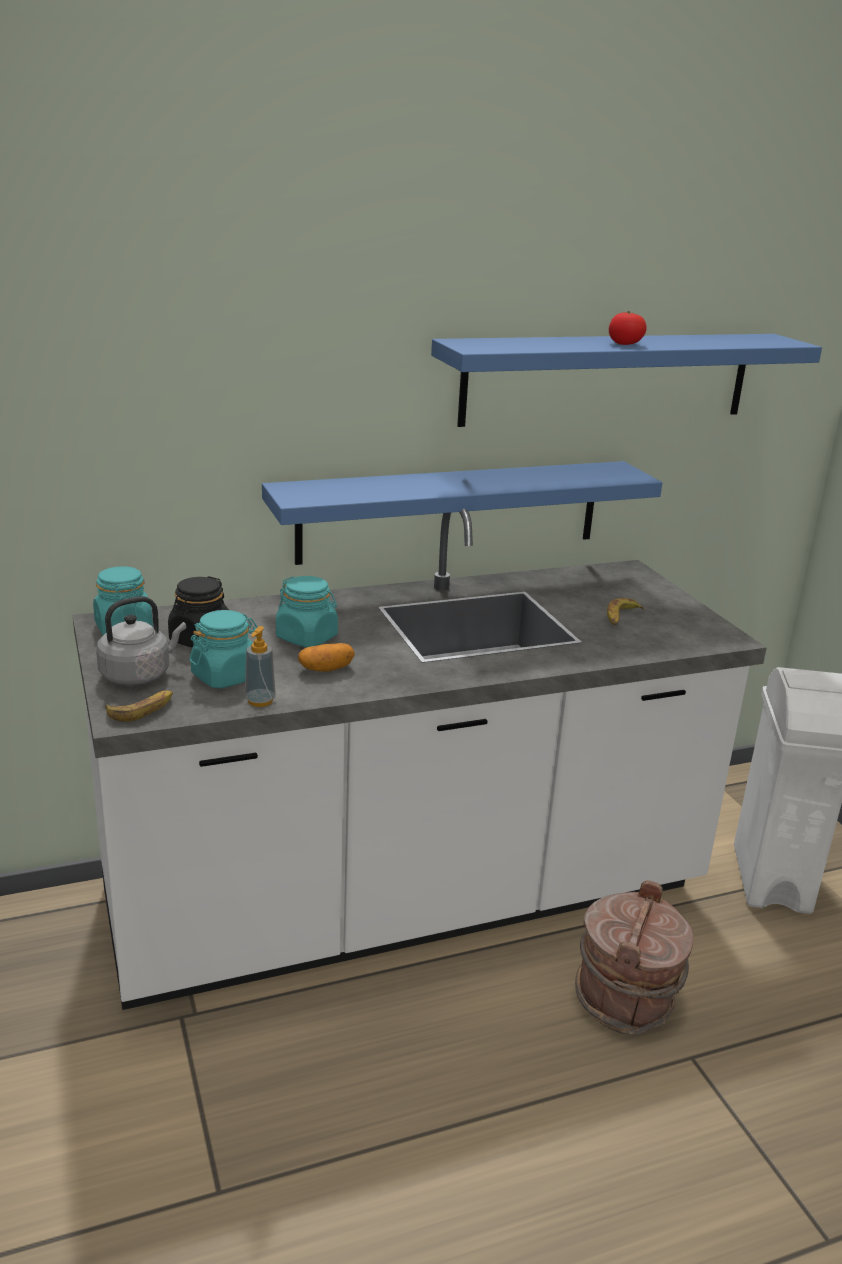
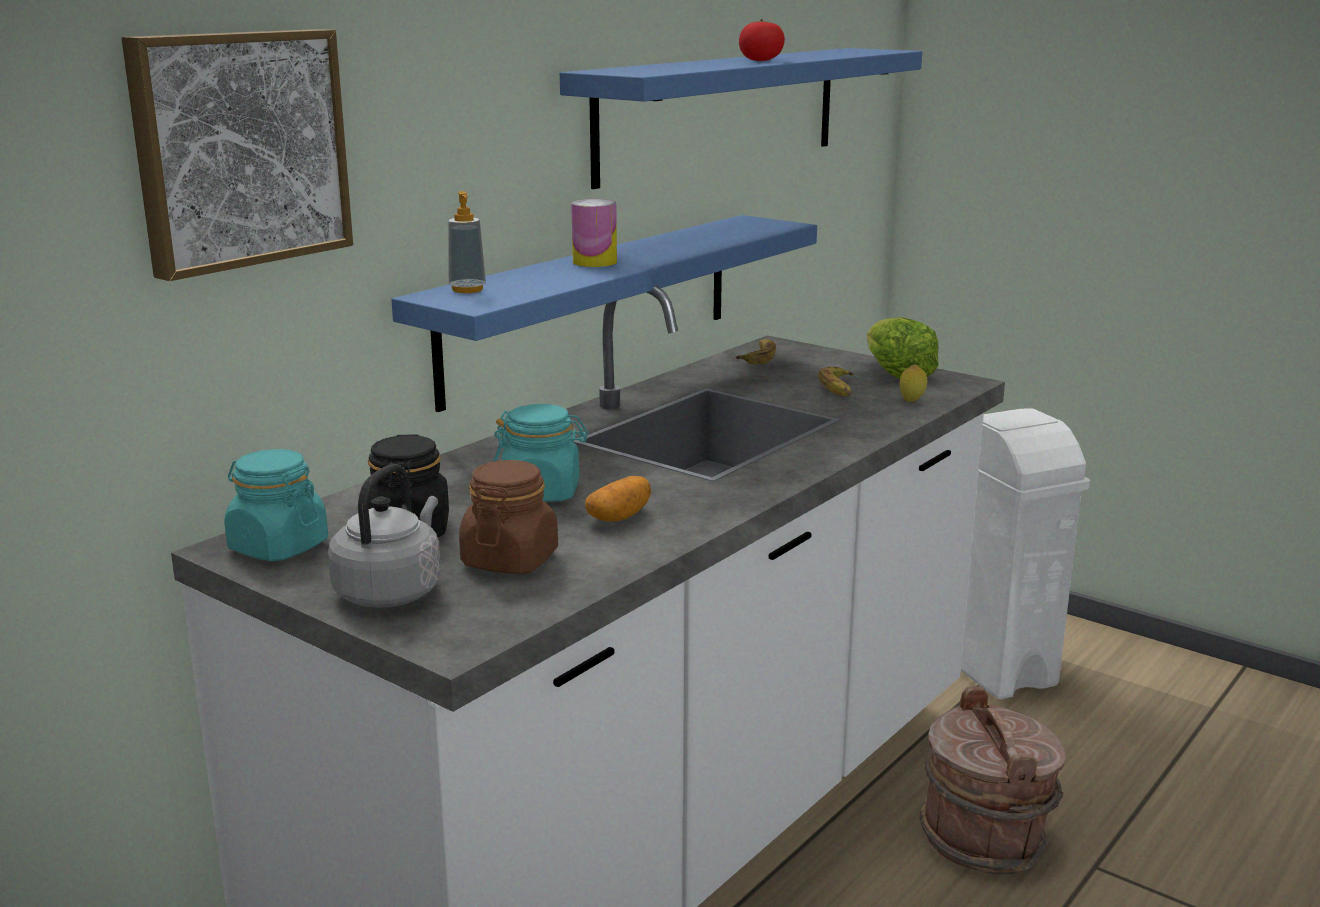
camera: 30 degrees left, 5 degrees down
(142, 710) = (463, 627): banana -> banana (758, 357)
(145, 374) = (239, 149): none -> picture
(225, 676) = (510, 559): turquoise jar -> brown jar
(260, 701) = (597, 571): soap dispenser -> soap dispenser (467, 290)
(434, 482) = (594, 262): none -> can
(660, 643) = (912, 401): none -> lemon
(685, 617) = (896, 373): none -> lettuce

